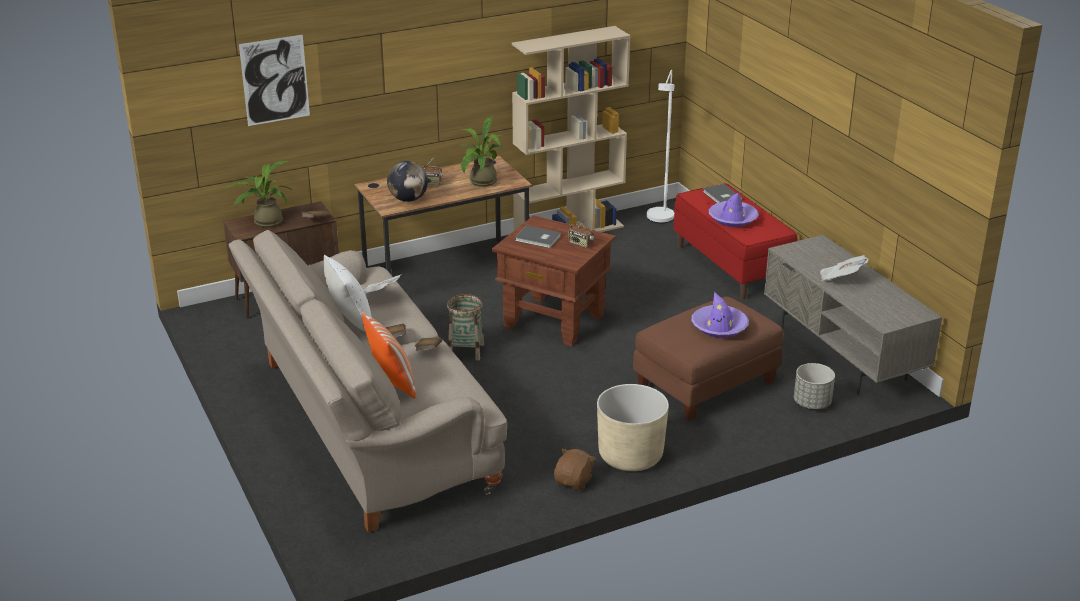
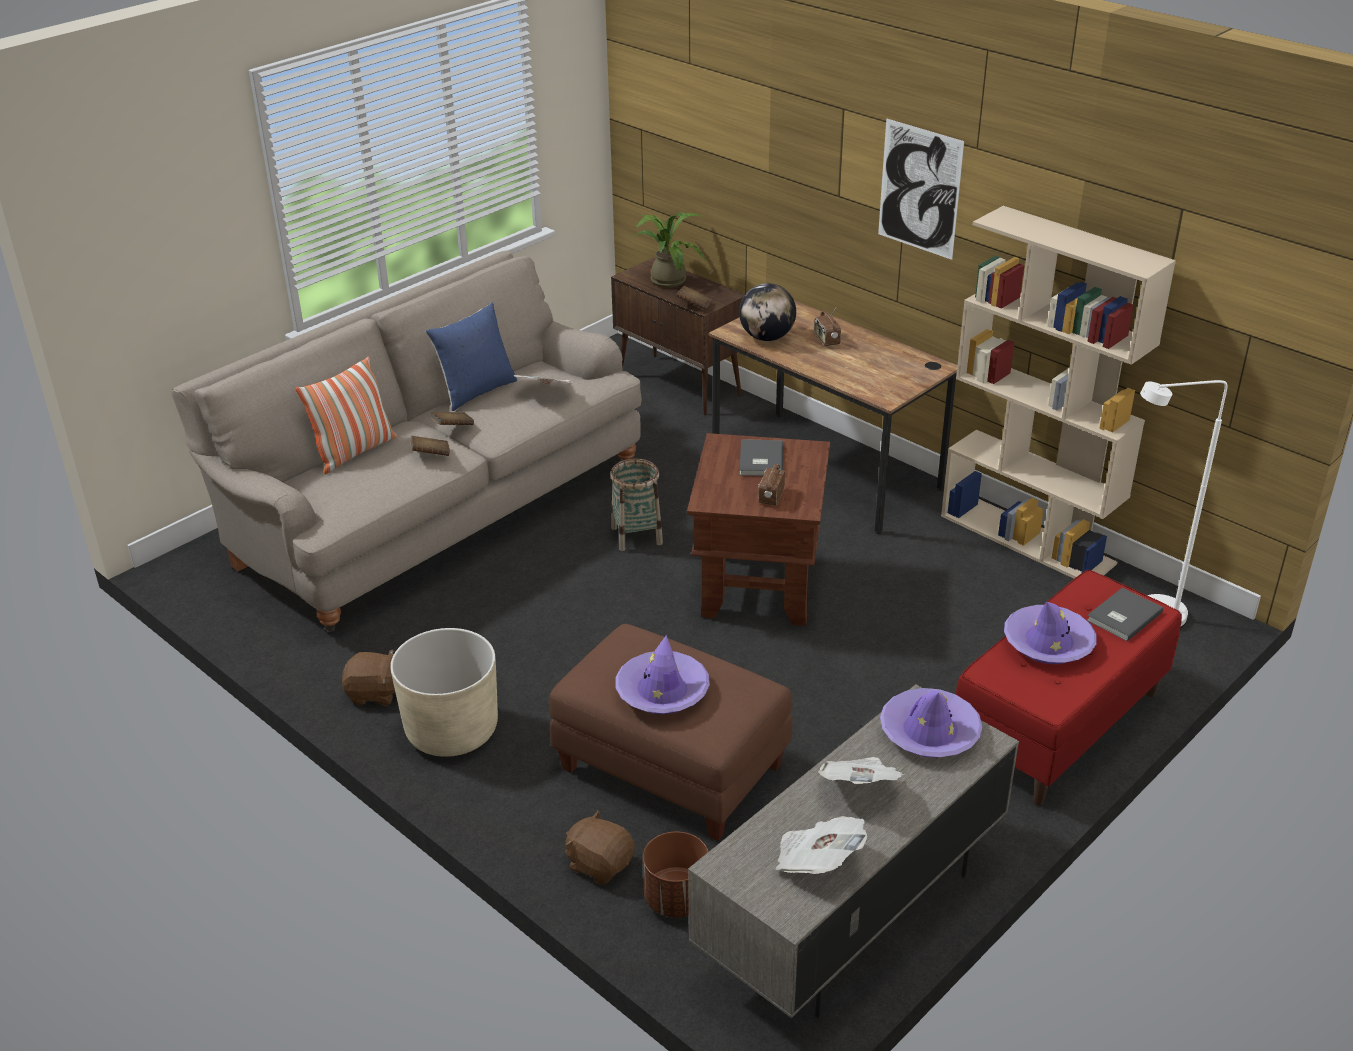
camera: 70 degrees right, 5 degrees up
(275, 80) = (720, 114): picture -> picture (919, 189)
(350, 322) = (476, 391): white pillow -> blue pillow
(481, 183) = (860, 373): potted plant -> none
(776, 422) = (600, 864): none -> brown plush toy
(807, 253) = (929, 732): none -> purple hat
(812, 403) = (676, 899): grey planter -> brown planter
(889, 300) = (817, 861): none -> newspaper

